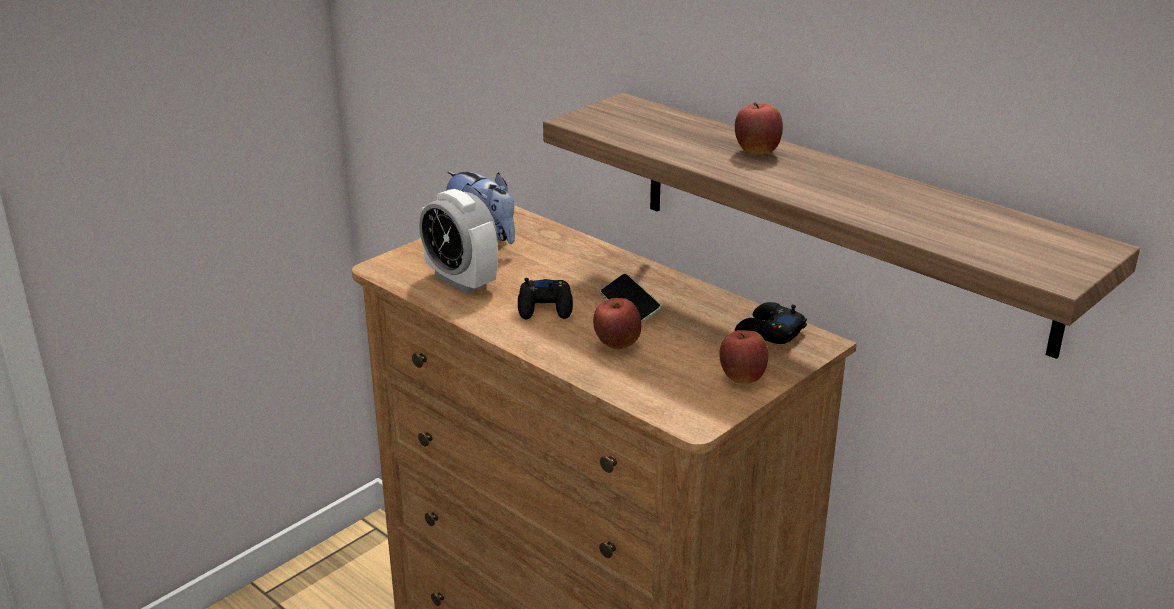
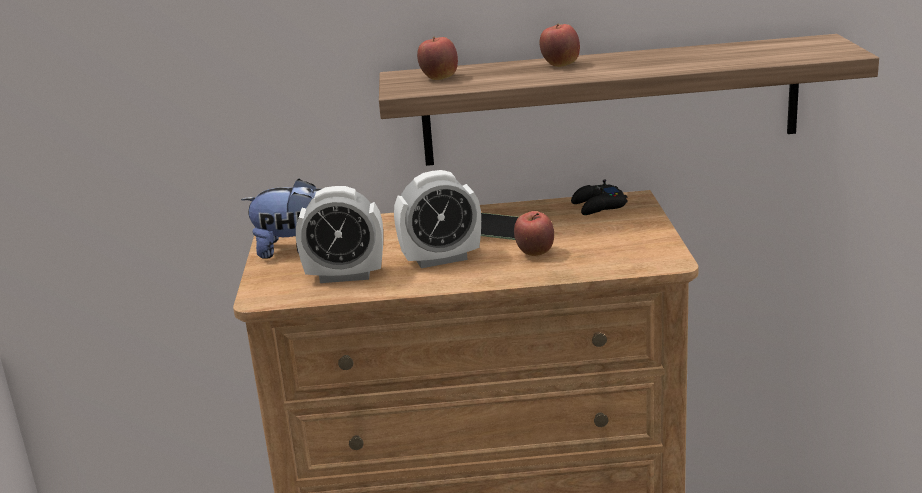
camera: 45 degrees left, 5 degrees down
(545, 307) = (441, 259): black game controller -> alarm clock
(742, 378) = (640, 231): apple -> apple (439, 78)

